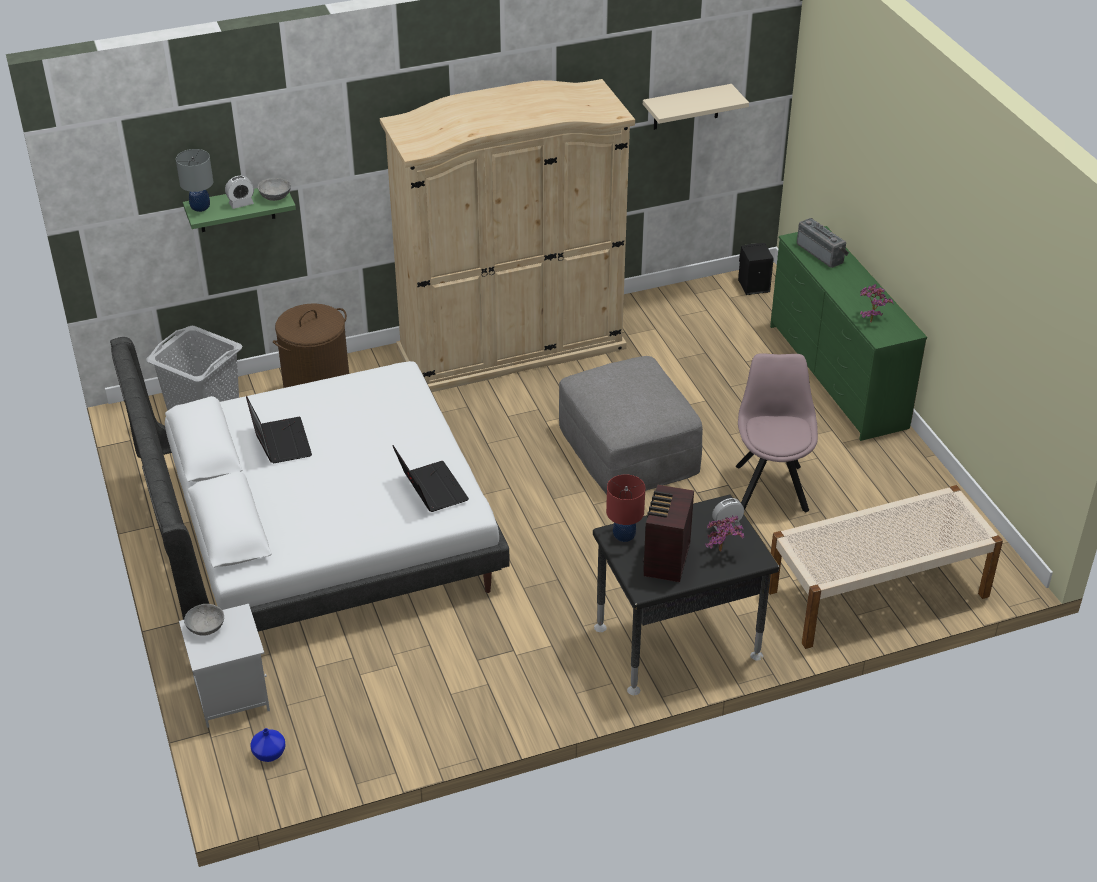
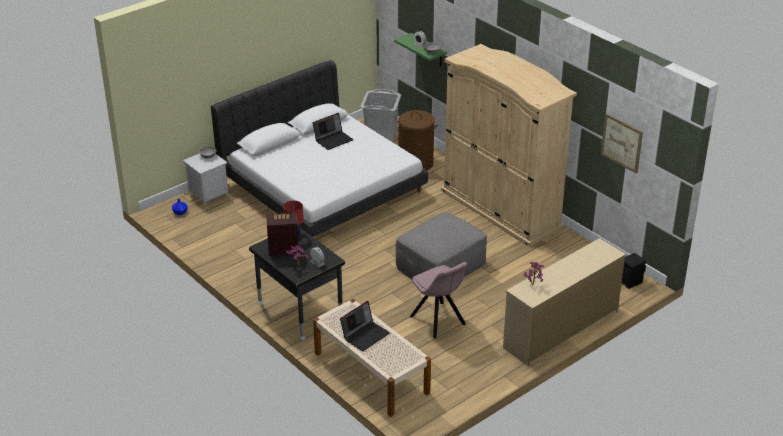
camera: 70 degrees right, 5 degrees down
(201, 208) = (409, 38): grey table lamp -> none
(430, 488) = (321, 185): laptop -> laptop (365, 335)
(686, 107) = (621, 143): beige shelf -> picture
(770, 488) = (438, 320): pink chair -> pink chair turned 75 degrees clockwise
(822, 253) = (593, 256): radio -> none
(836, 376) = (560, 329): green dresser -> beige dresser

